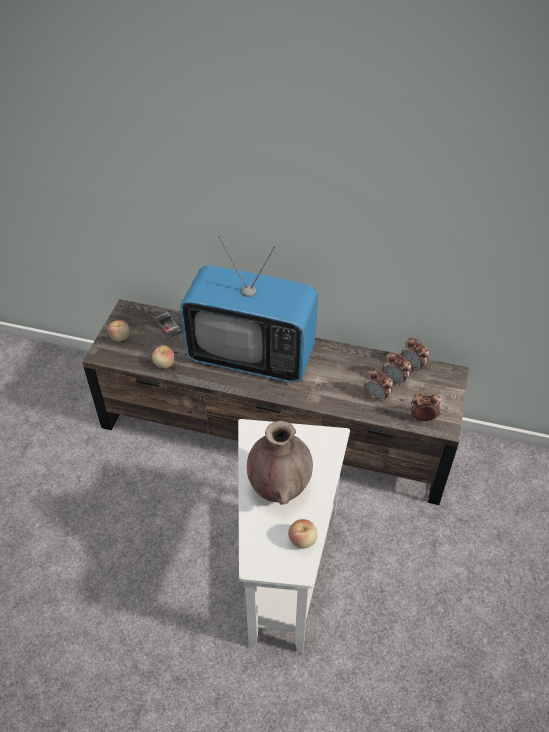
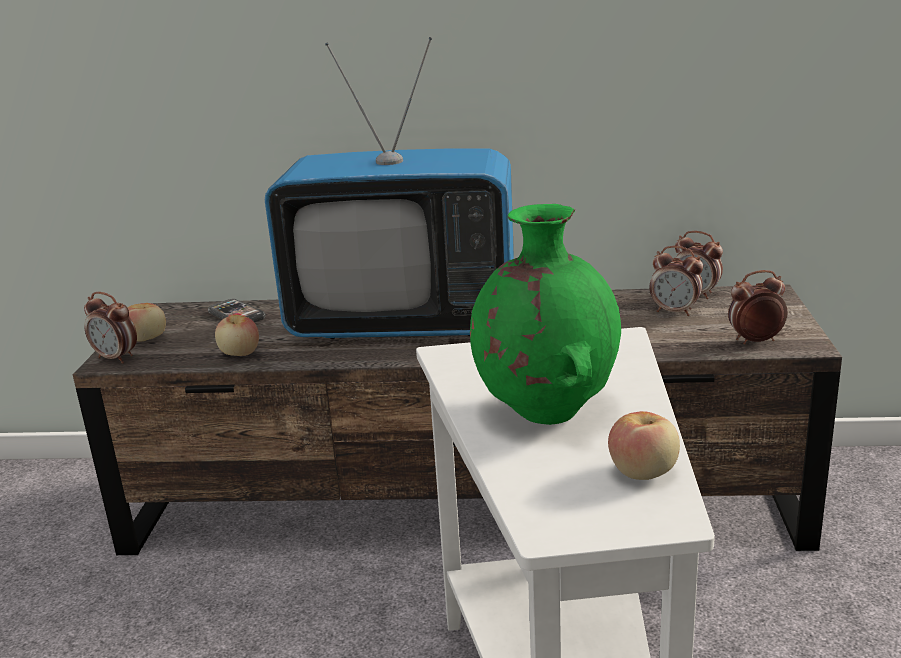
camera: 10 degrees left, 25 degrees down
(279, 487) = (545, 411): brown vase -> green vase
(377, 396) = (656, 332): alarm clock -> alarm clock (116, 358)

